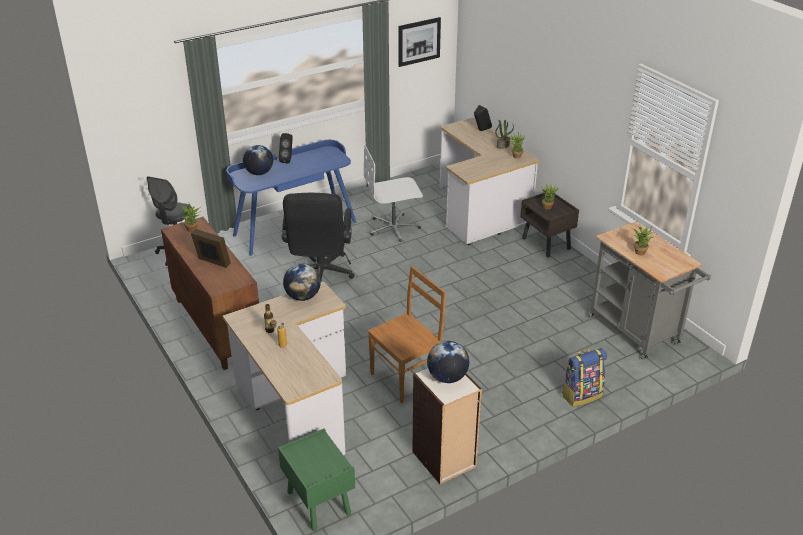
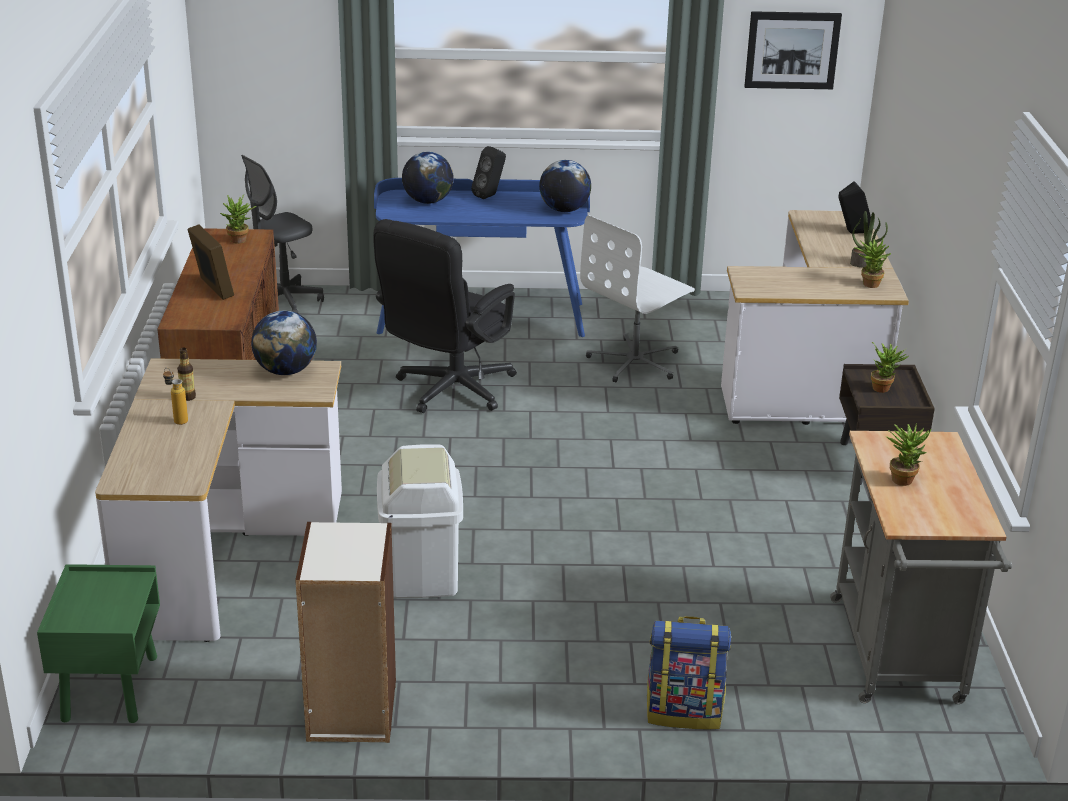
camera: 30 degrees right, 5 degrees down
(394, 228) = (635, 362): white office chair -> white office chair turned 60 degrees counterclockwise
(406, 378) = (422, 575): brown chair -> white trash can
(447, 377) = (350, 546): globe -> globe (564, 210)

